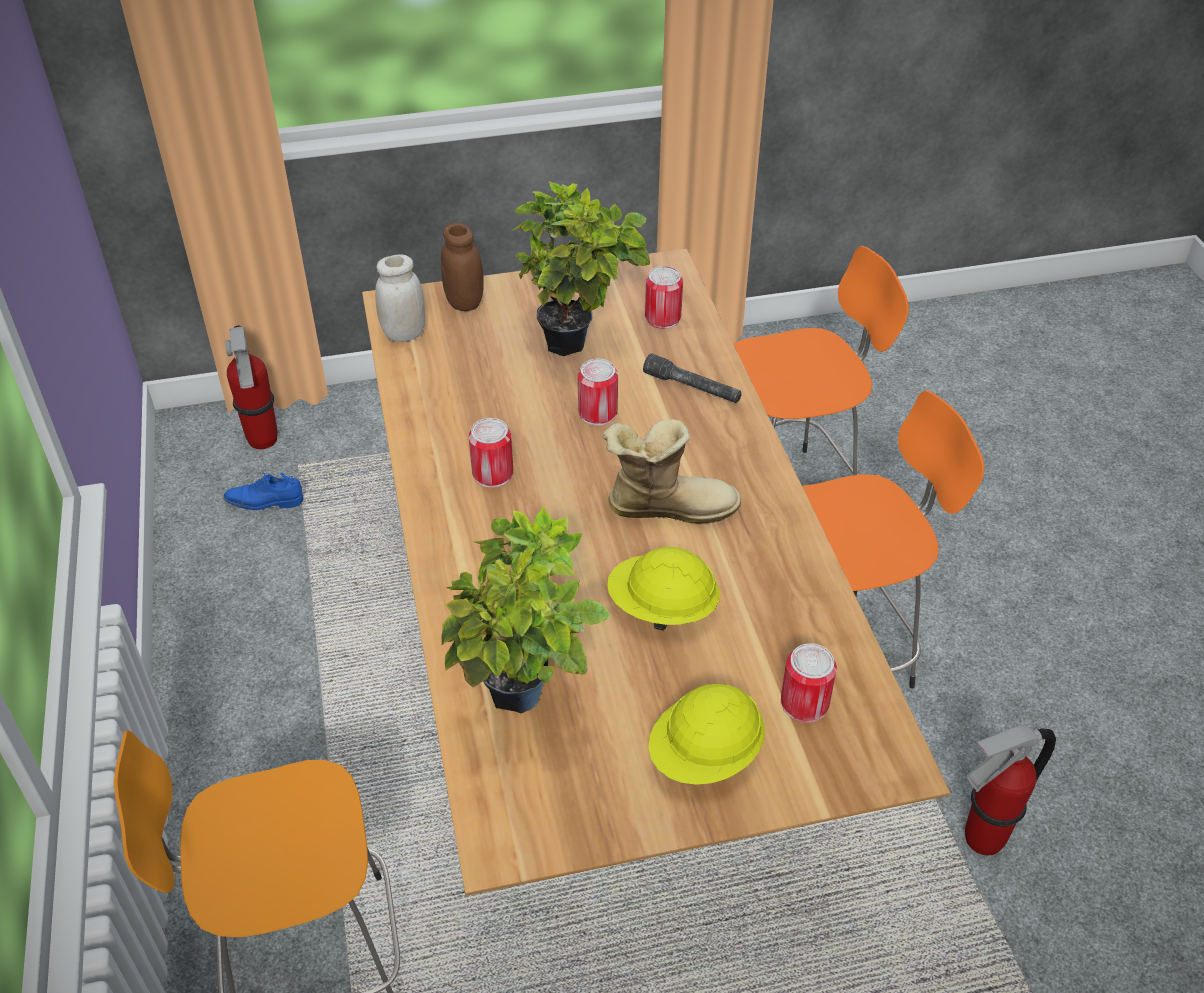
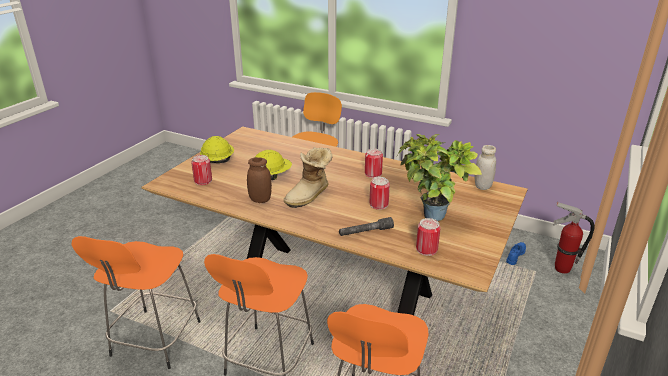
camera: 130 degrees right, 15 degrees down
(464, 302) = (494, 206): brown jar -> brown jar (260, 199)
(526, 704) = (275, 147): potted plant -> none
(982, 840) = (154, 341): fire extinguisher -> orange stool

